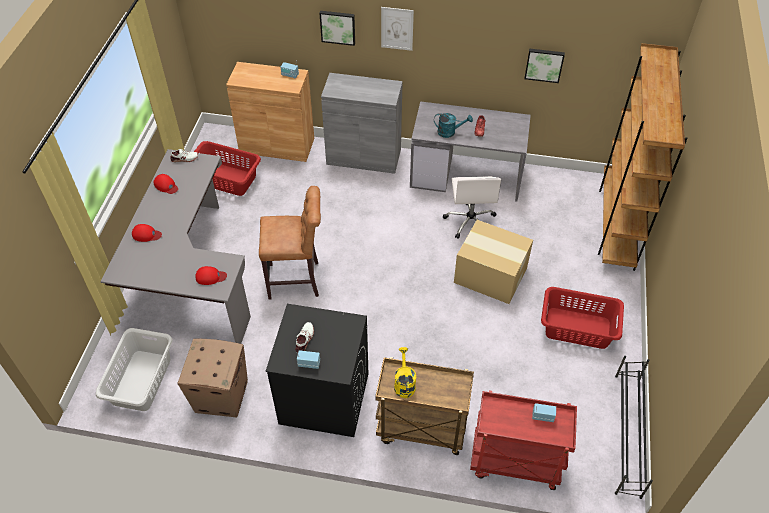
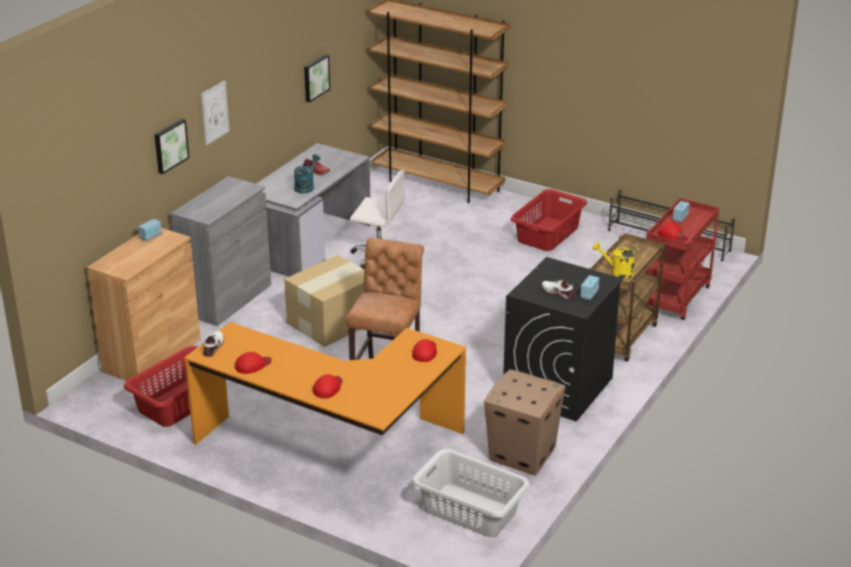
camera: 70 degrees left, 20 degrees down
(190, 279) = (333, 454): grey desk -> orange desk
(491, 276) = (458, 261): cardboard box -> cardboard box (333, 321)
(500, 416) = (672, 235): none -> red cap

